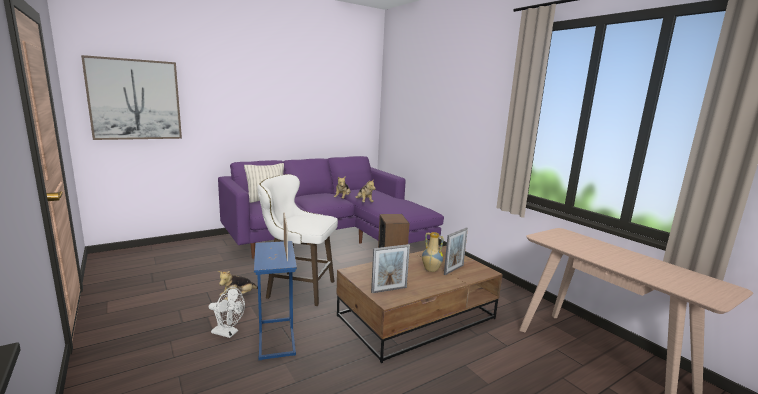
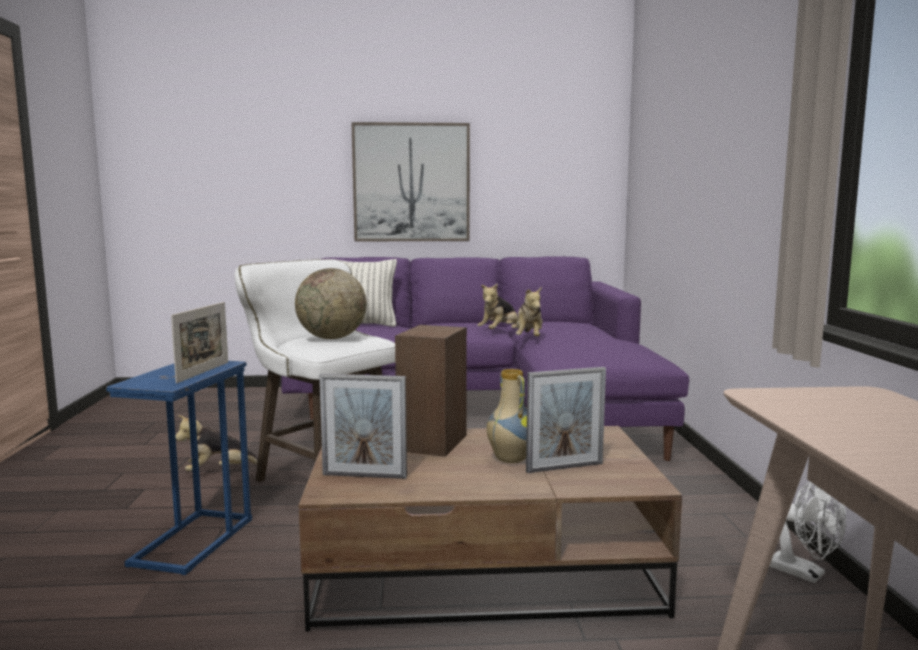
camera: 30 degrees right, 5 degrees down
(135, 100) = (187, 157): picture -> picture (411, 182)
(228, 333) = (139, 517): white fan -> white fan (804, 573)
(310, 219) = (332, 338): none -> globe

